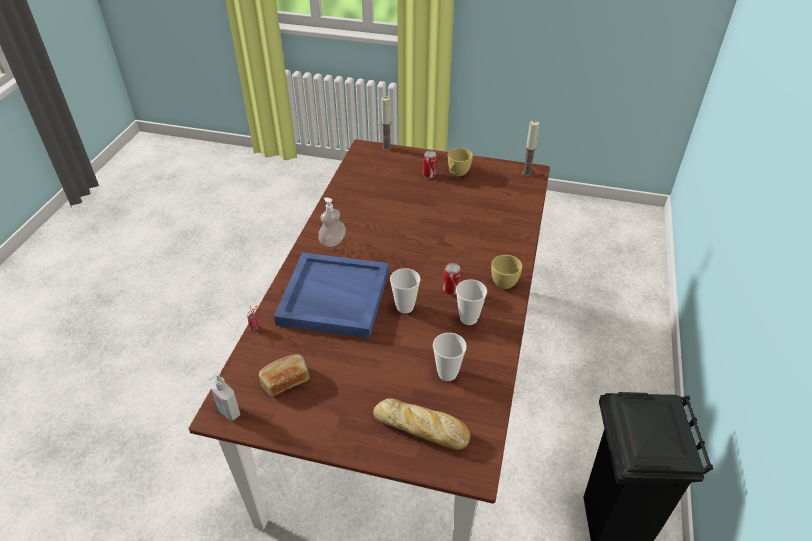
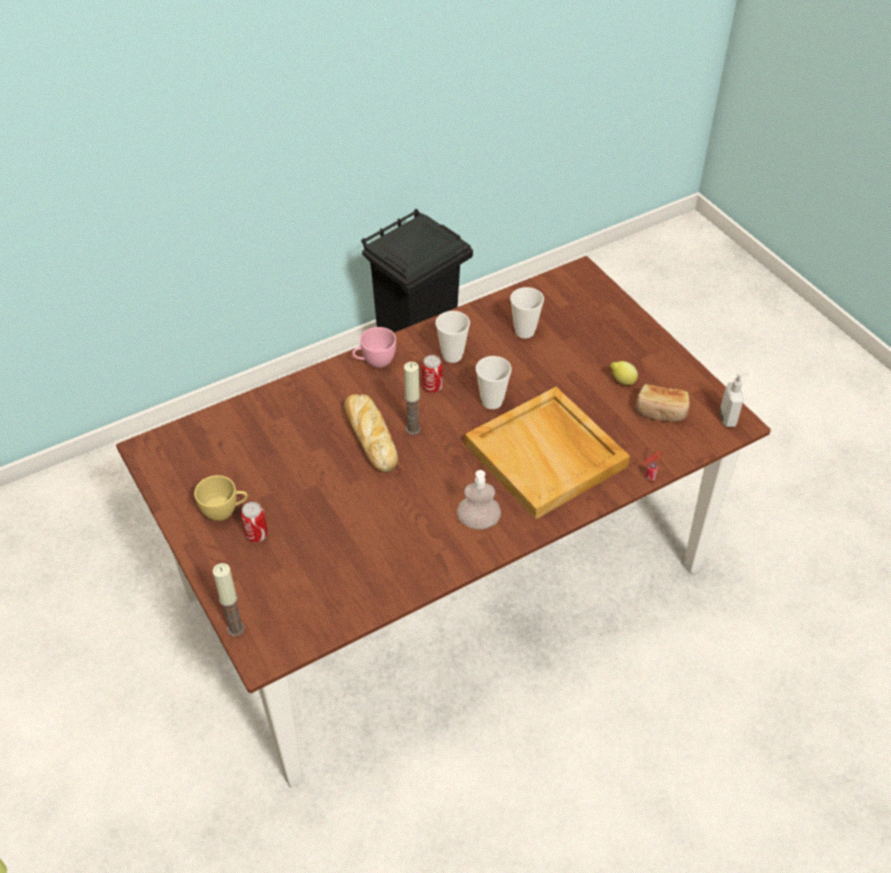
camera: 135 degrees left, 5 degrees up
(333, 298) = (547, 455): blue tray -> beige tray
(335, 384) = (622, 381): none -> lemon
(422, 428) = (587, 313): bread -> bread (370, 436)
(505, 281) = (375, 362): yellow cup -> pink cup
(526, 173) = (157, 451): candle -> candle (413, 429)

